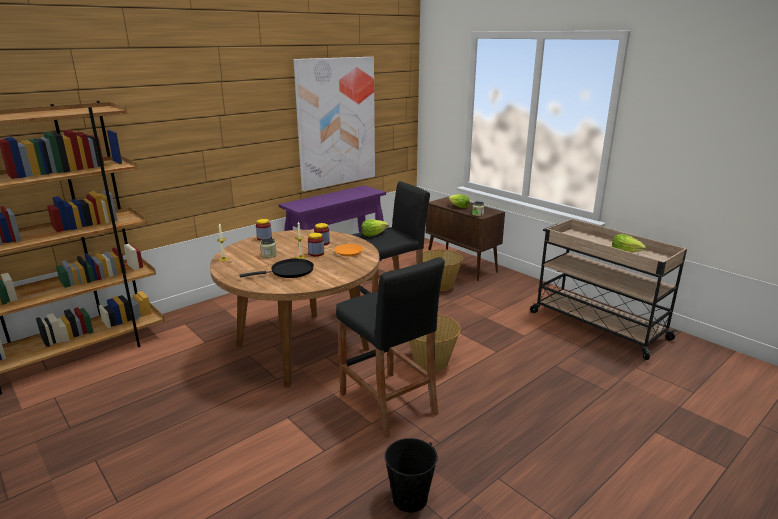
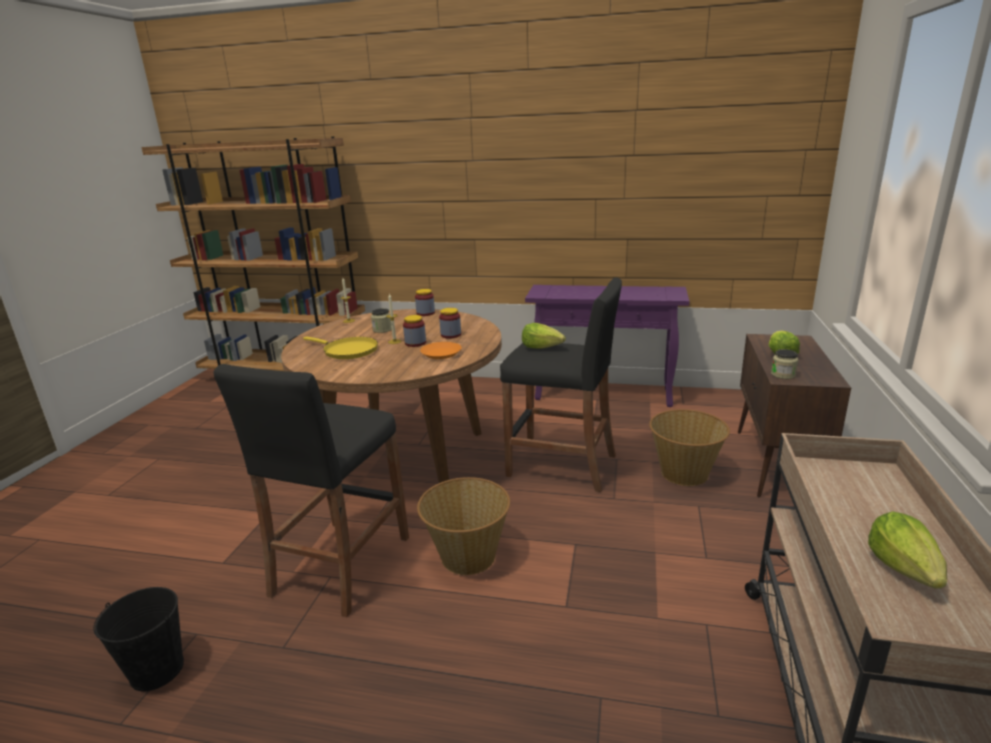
camera: 55 degrees right, 0 degrees up
(289, 272) = (348, 351): black frying pan -> yellow frying pan
(336, 123) = (643, 183): picture -> none

